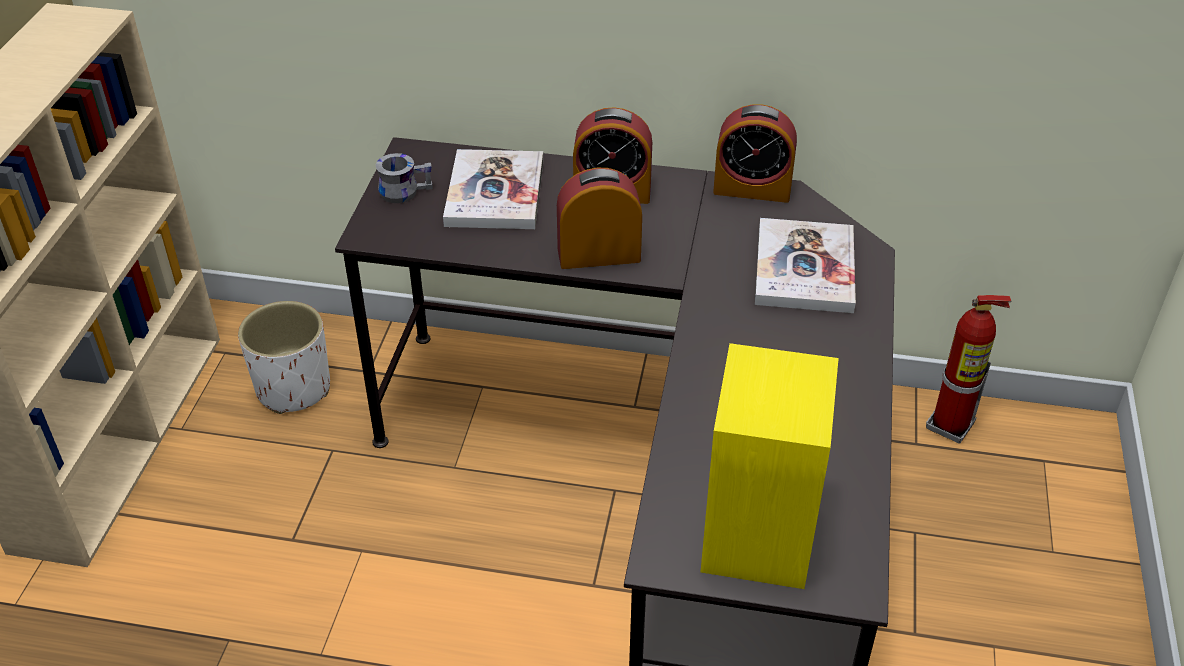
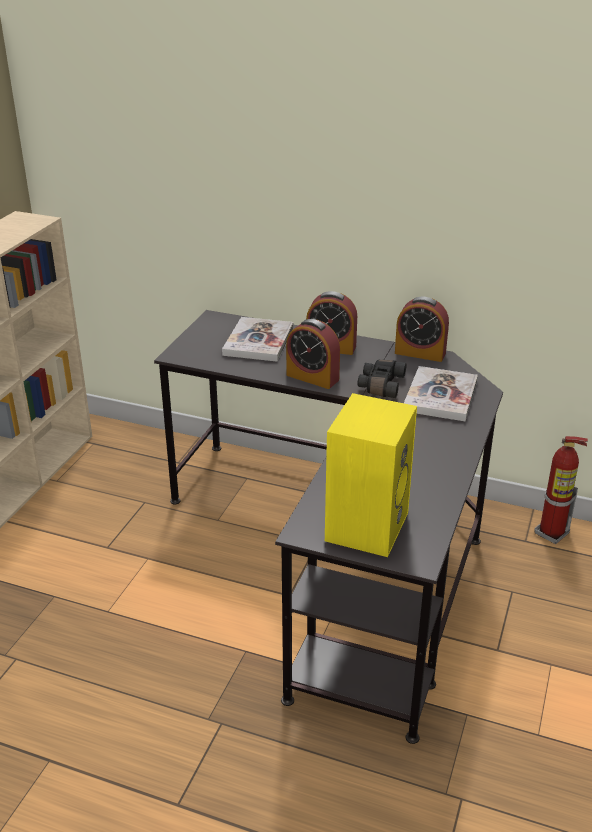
camera: 10 degrees right, 10 degrees down
(294, 388) = (130, 466): white planter -> none
(404, 190) = (204, 335): grey mug -> none
(599, 254) = (312, 377): alarm clock -> alarm clock turned 150 degrees counterclockwise
(707, 258) = (380, 385): none -> black binoculars

